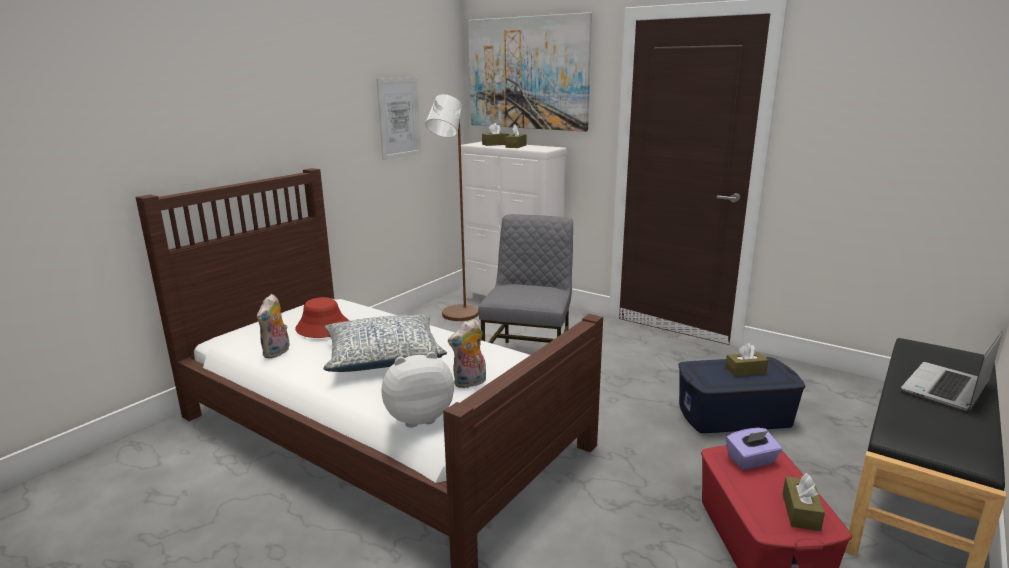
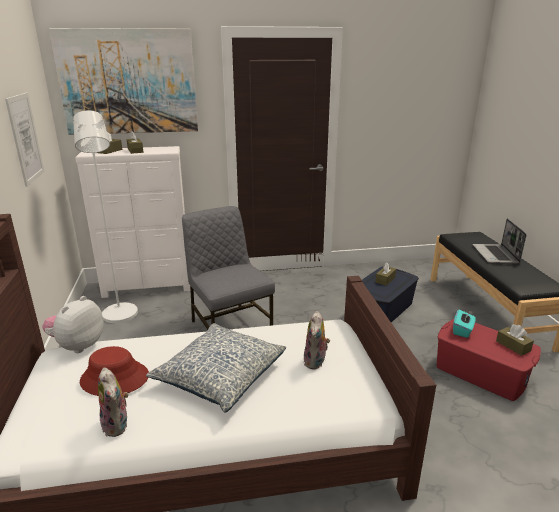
camera: 45 degrees left, 5 degrees up
(418, 417) = (332, 406): plush toy -> plush toy (78, 345)
(457, 316) = (120, 317): brown floor lamp -> white floor lamp
(751, 461) = (462, 331): purple tissue box -> turquoise tissue box

